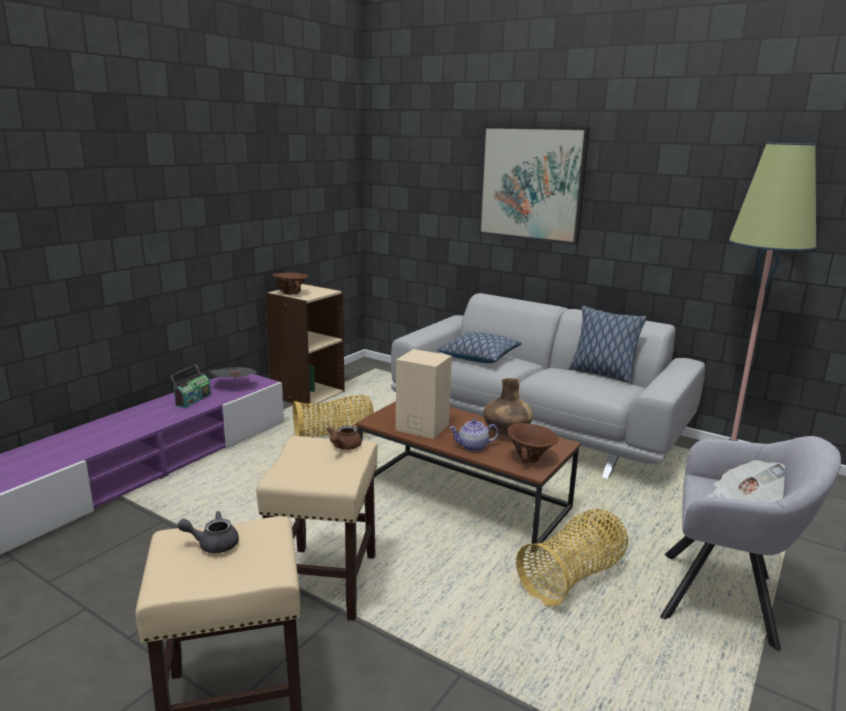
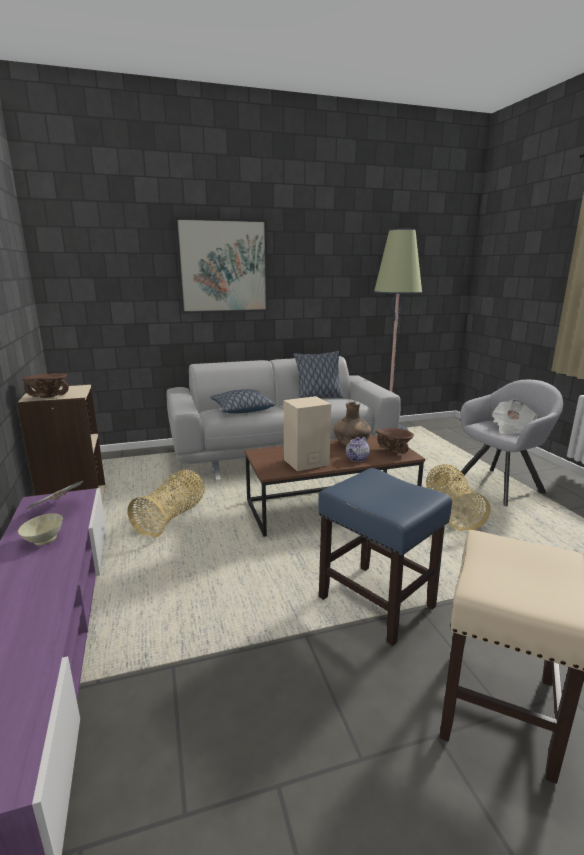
camera: 50 degrees left, 0 degrees up
(192, 400) = (43, 540): radio -> beige bowl
(213, 544) = (501, 571): grey teapot -> none
(325, 583) = (378, 602): beige stool -> blue stool
(344, 447) = (371, 478): brown teapot -> none

